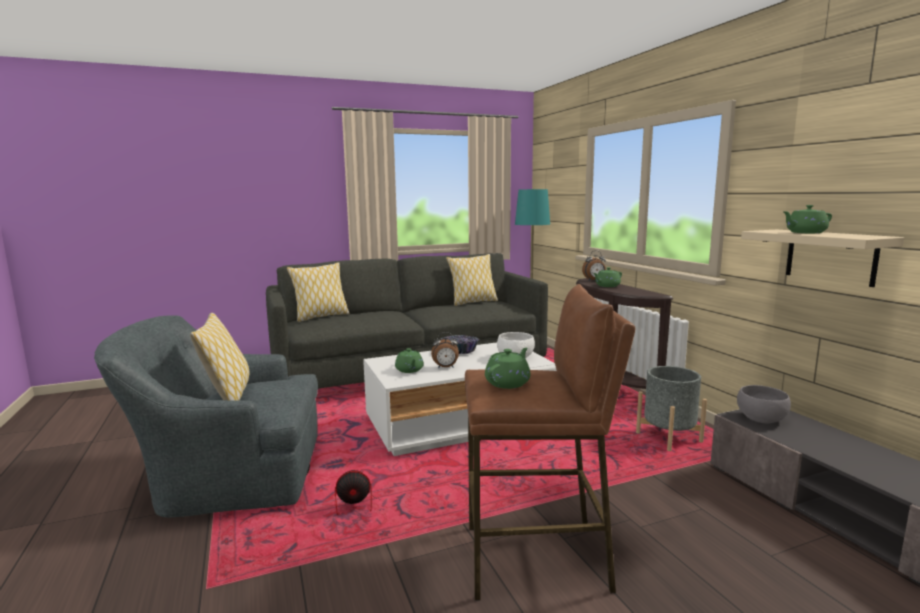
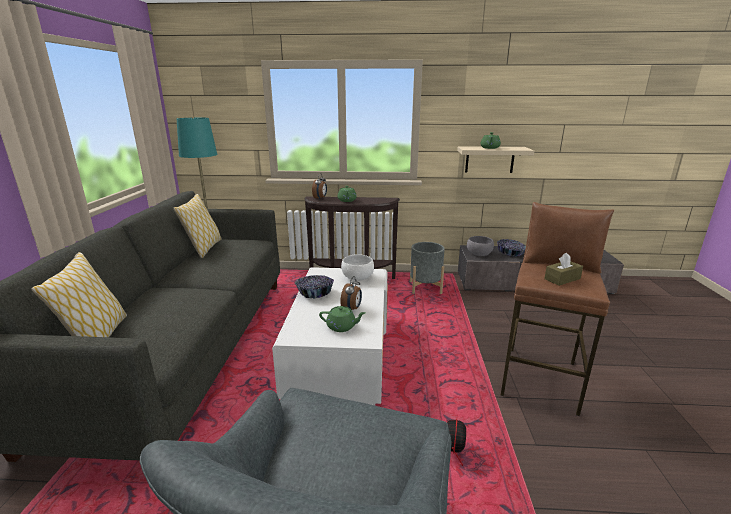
camera: 65 degrees left, 10 degrees up
(228, 396) = (335, 470): pillow -> none
(508, 383) = (562, 279): green teapot -> brown tissue box
(825, 441) = (510, 253): none -> bowl

